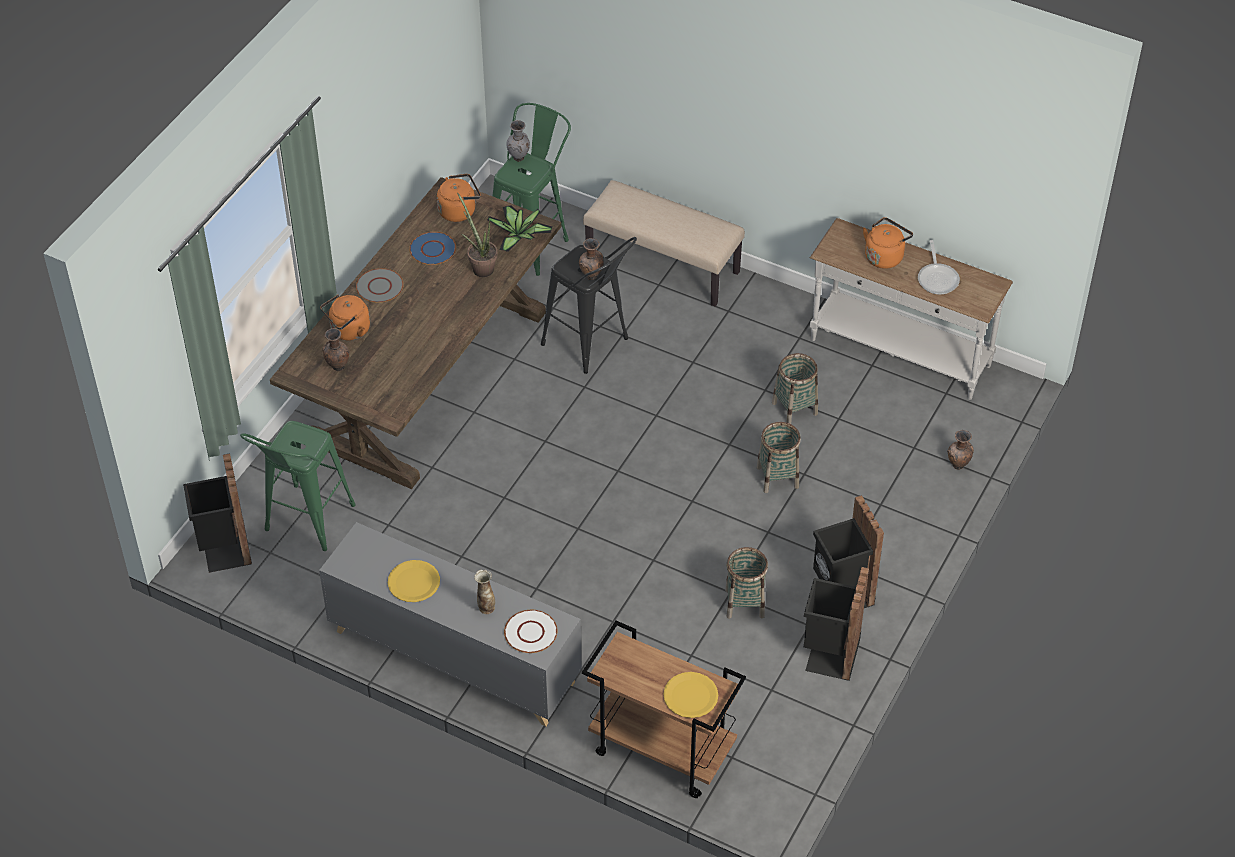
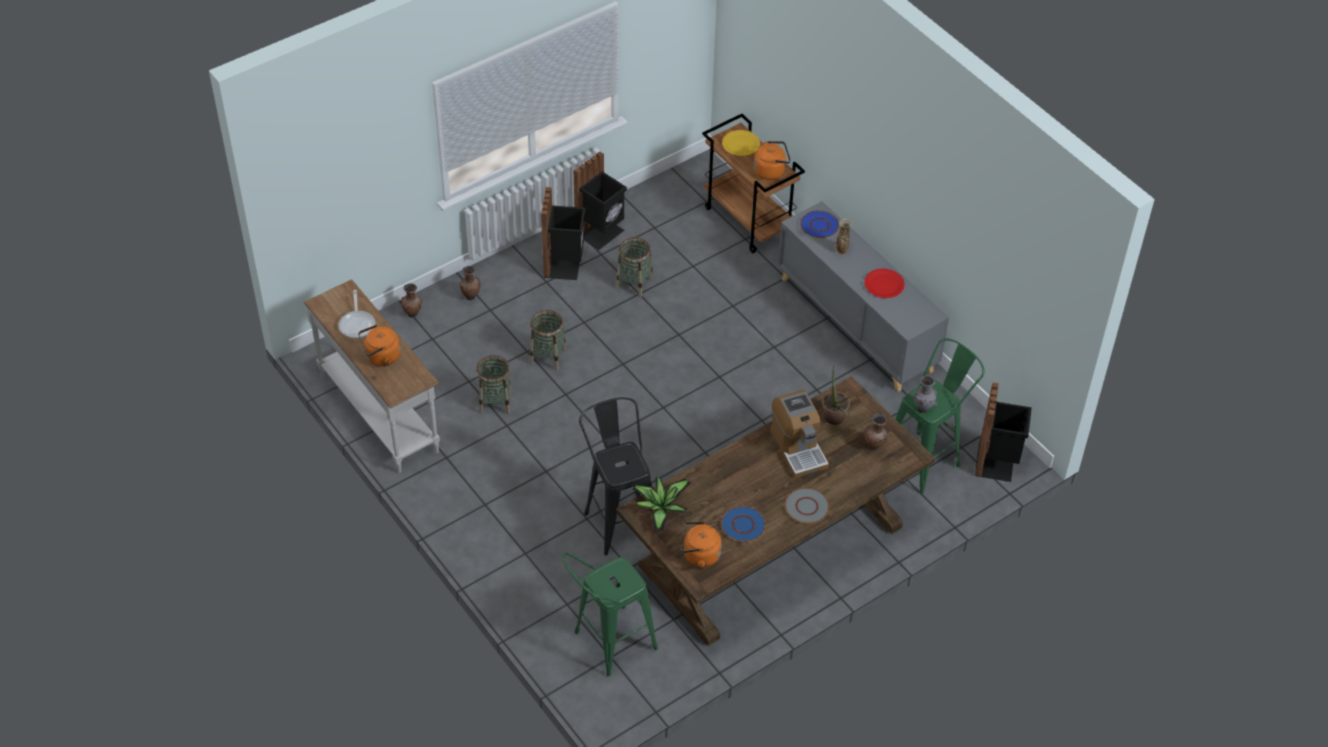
camera: 155 degrees left, 0 degrees up
(348, 331) = (852, 475): orange kettle -> orange kettle (771, 171)
(414, 582) = (884, 284): yellow plate -> red plate
(415, 337) = (798, 448): none -> coffee machine
(480, 267) = (711, 491): potted plant -> potted plant (835, 421)
(519, 158) = (612, 596): grey vase -> grey vase (922, 408)
(531, 632) = (819, 225): white plate -> blue plate
(591, 277) = (621, 450): brown vase -> brown vase (471, 296)
(663, 265) = (508, 571): beige bench -> none
(937, 278) = (357, 324): frying pan -> frying pan turned 150 degrees clockwise

